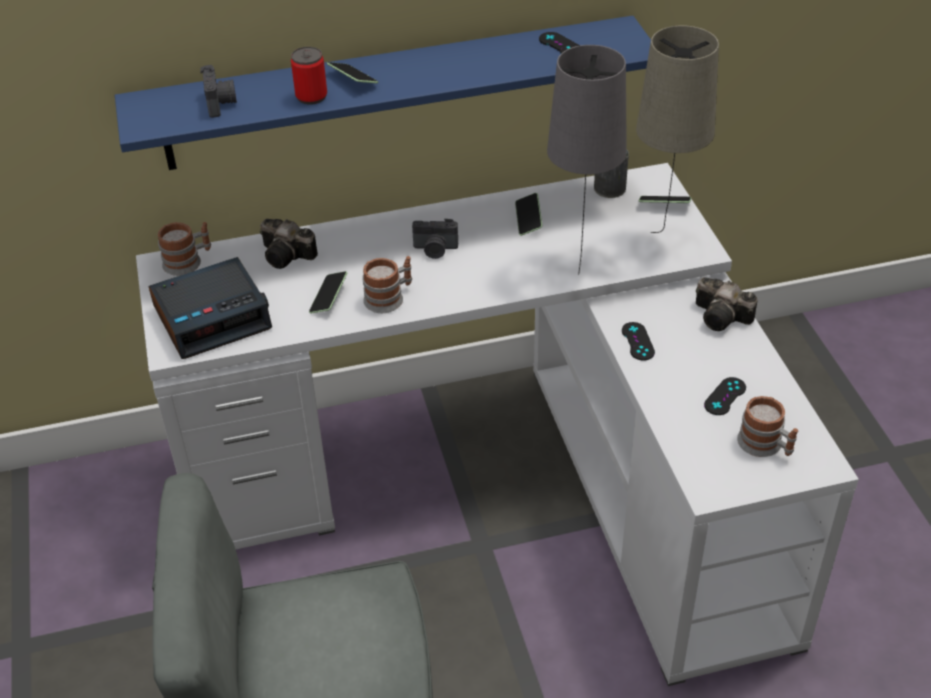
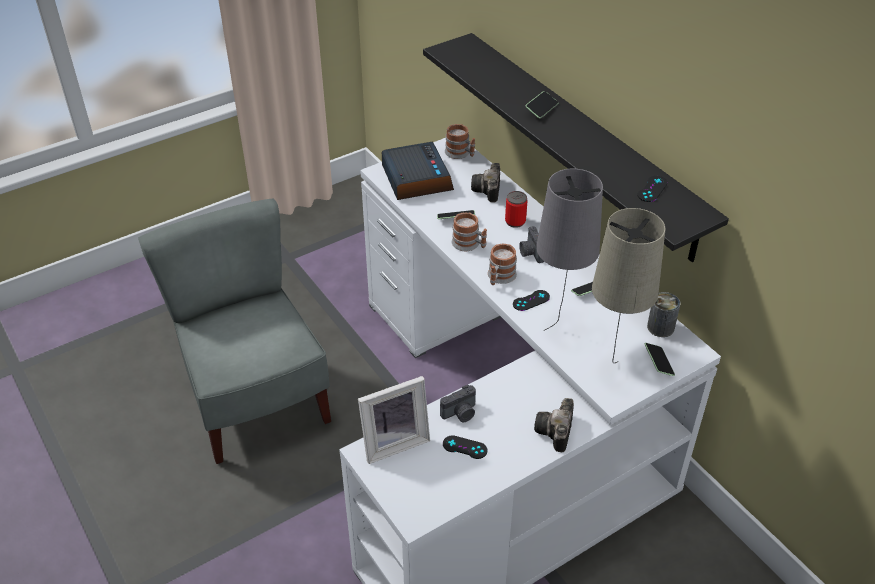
camera: 70 degrees right, 0 degrees up
(213, 317) = (416, 178): alarm clock -> alarm clock turned 150 degrees counterclockwise
(221, 103) = (483, 69): camera -> camera (460, 413)
(311, 96) = (511, 99): can -> can (515, 221)
(386, 93) = (581, 143): blue shelf -> black shelf
(638, 341) = (502, 386): black game controller -> black game controller (531, 300)
(698, 458) = (393, 442): none -> picture frame
(765, 446) = (421, 479): mug -> mug (499, 277)

